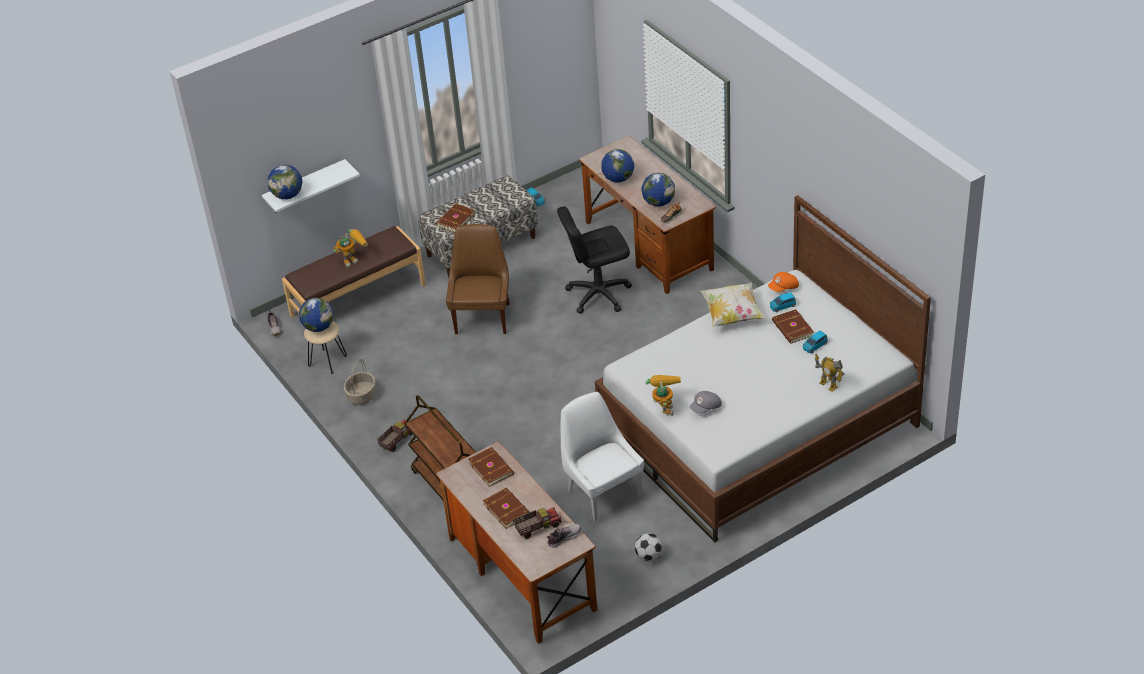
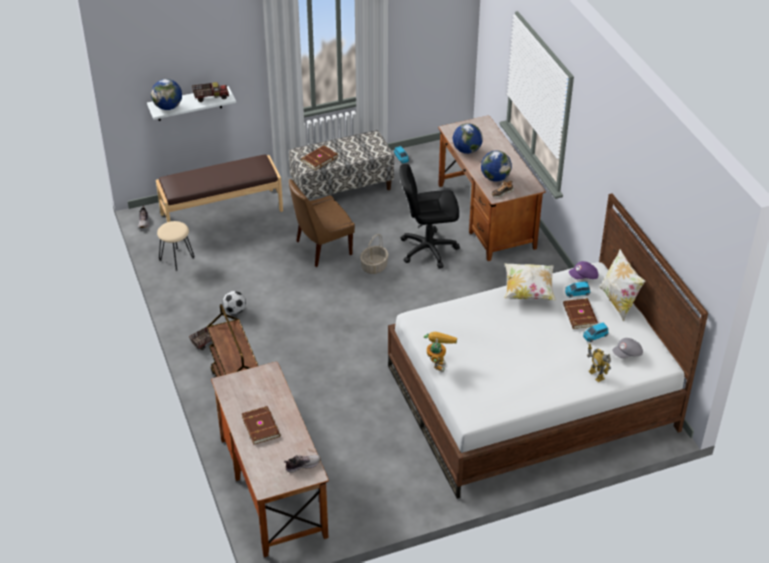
camera: 10 degrees right, 0 degrees up
(319, 327) = (171, 227): globe -> none
(353, 258) = (221, 175): toy robot -> none
(361, 396) = (193, 295): basket -> basket (374, 266)
(483, 317) = (321, 248): brown chair -> brown chair turned 135 degrees counterclockwise
(491, 467) = (262, 384): brown book -> none
(537, 527) = (282, 450): toy truck -> toy truck (210, 97)
(602, 492) = (371, 428): white chair -> none
(649, 556) = (392, 498): football -> football (235, 310)
(706, 408) = (476, 372): grey cap -> grey cap (627, 354)
(784, 288) = (583, 277): orange cap -> purple cap
(827, 306) = (618, 302): none -> pillow

